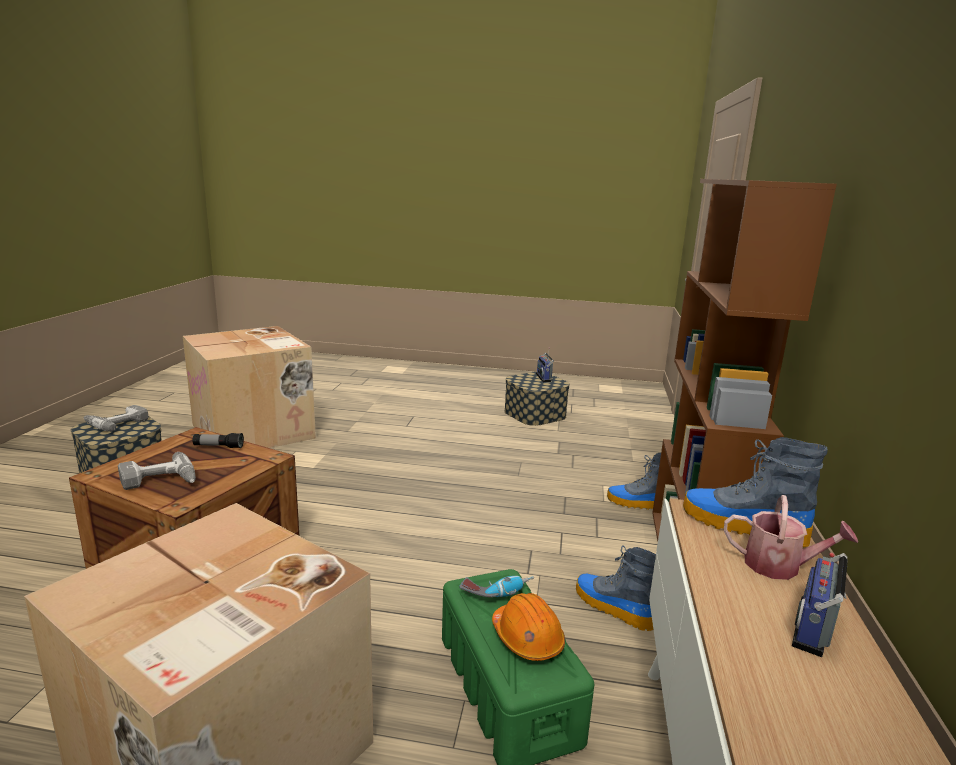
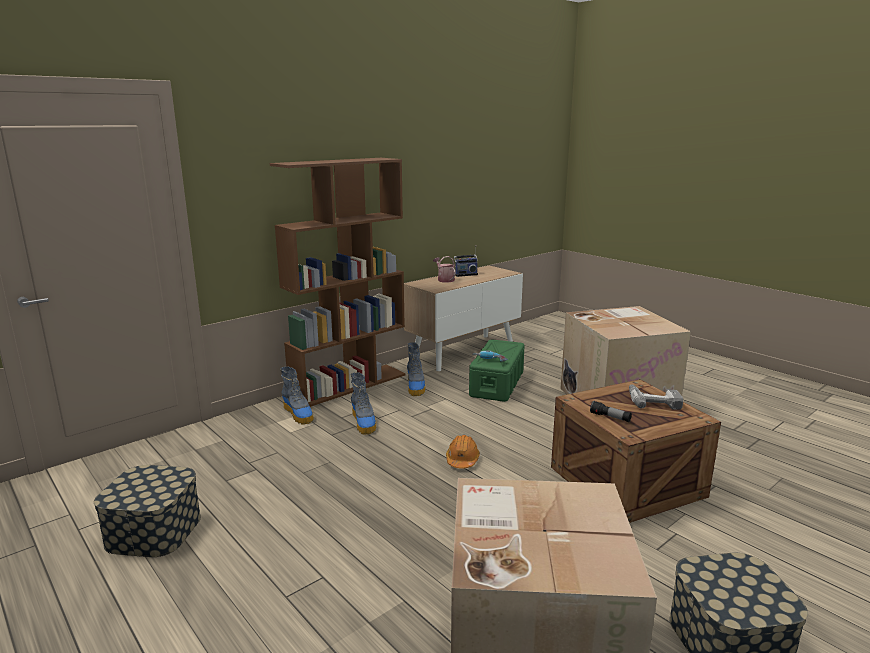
camera: 140 degrees left, 0 degrees up
(116, 422) = (743, 600): power drill -> none
(527, 638) = (497, 349): orange hard hat -> orange hard hat (462, 460)
(544, 377) = (124, 488): radio -> none
(741, 526) = (431, 285): boot -> boot (364, 422)

